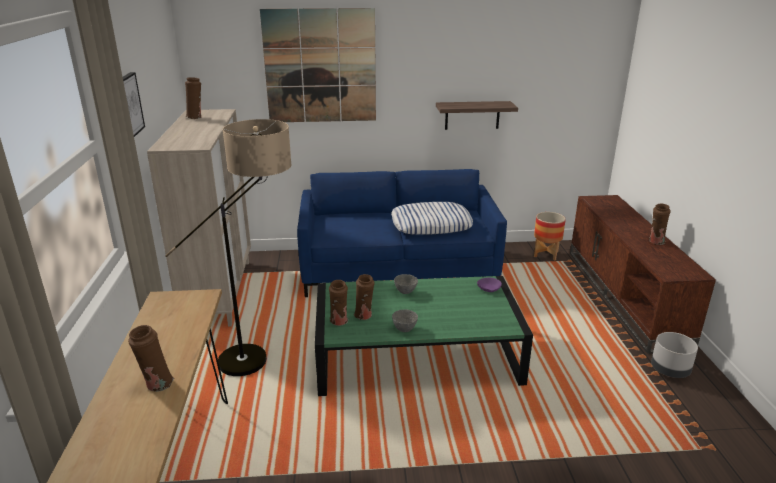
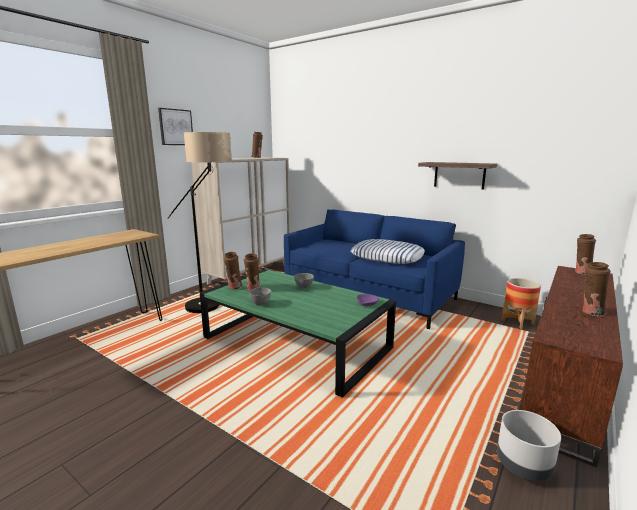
camera: 40 degrees right, 10 degrees down
(156, 385) = (38, 253): brown vase -> brown vase (581, 272)
(320, 66) = (345, 131): picture -> none

